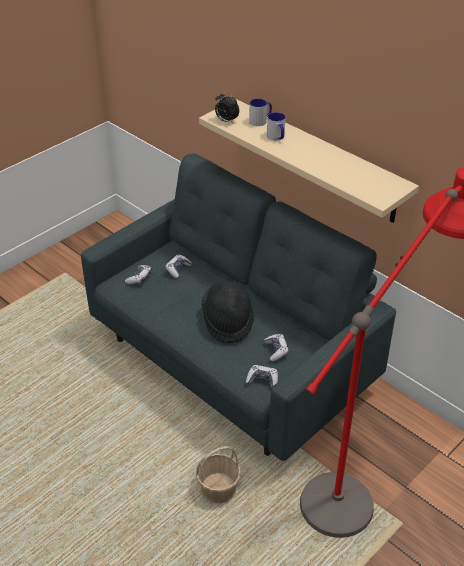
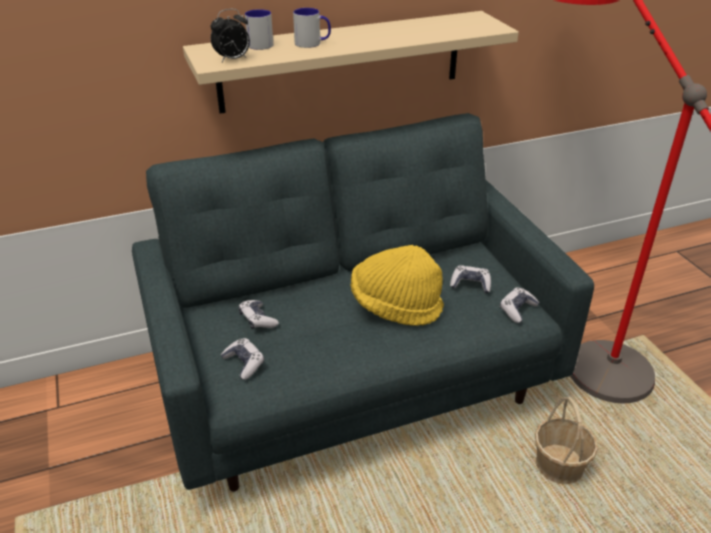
camera: 65 degrees left, 5 degrees down
(228, 321) = (395, 306): black hat -> yellow hat

